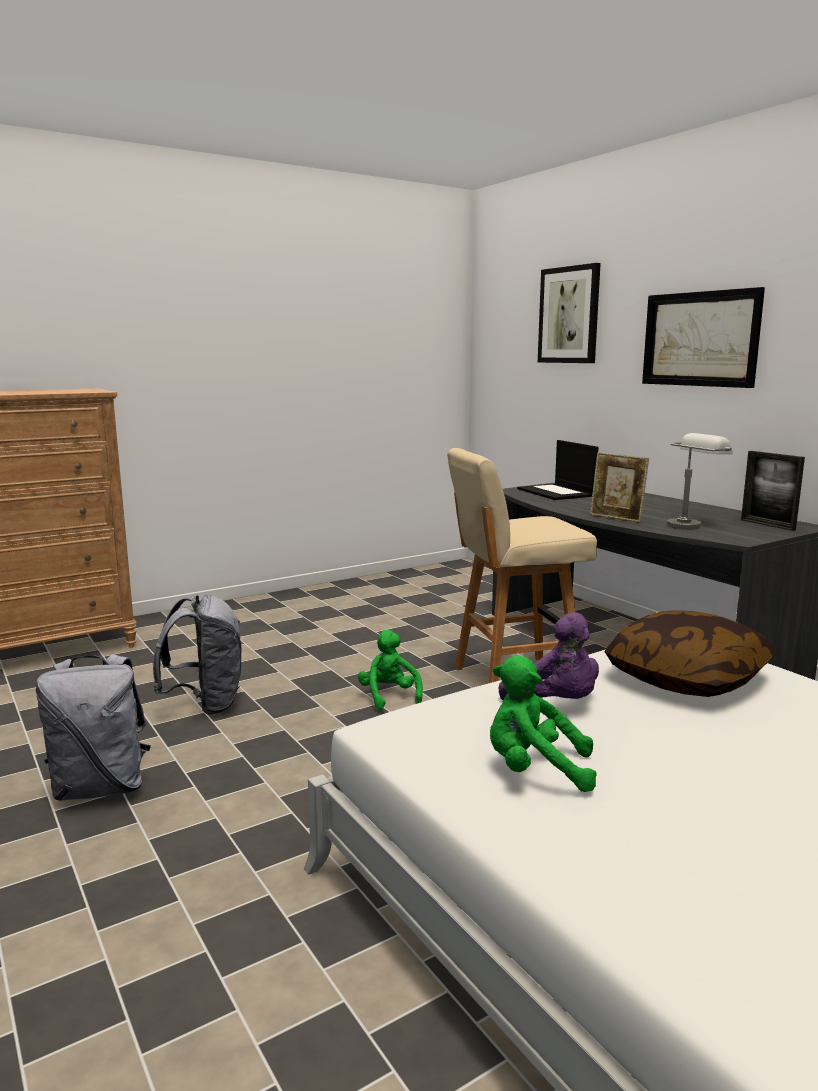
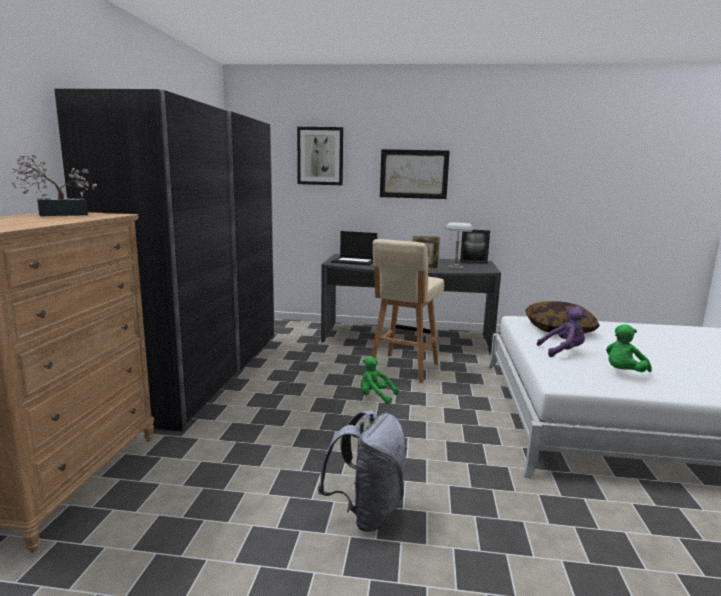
camera: 50 degrees left, 0 degrees up
(59, 390) = (56, 214): none -> potted plant
(206, 704) = (300, 444): grey backpack -> none
(297, 606) = (202, 372): none -> grey wardrobe

